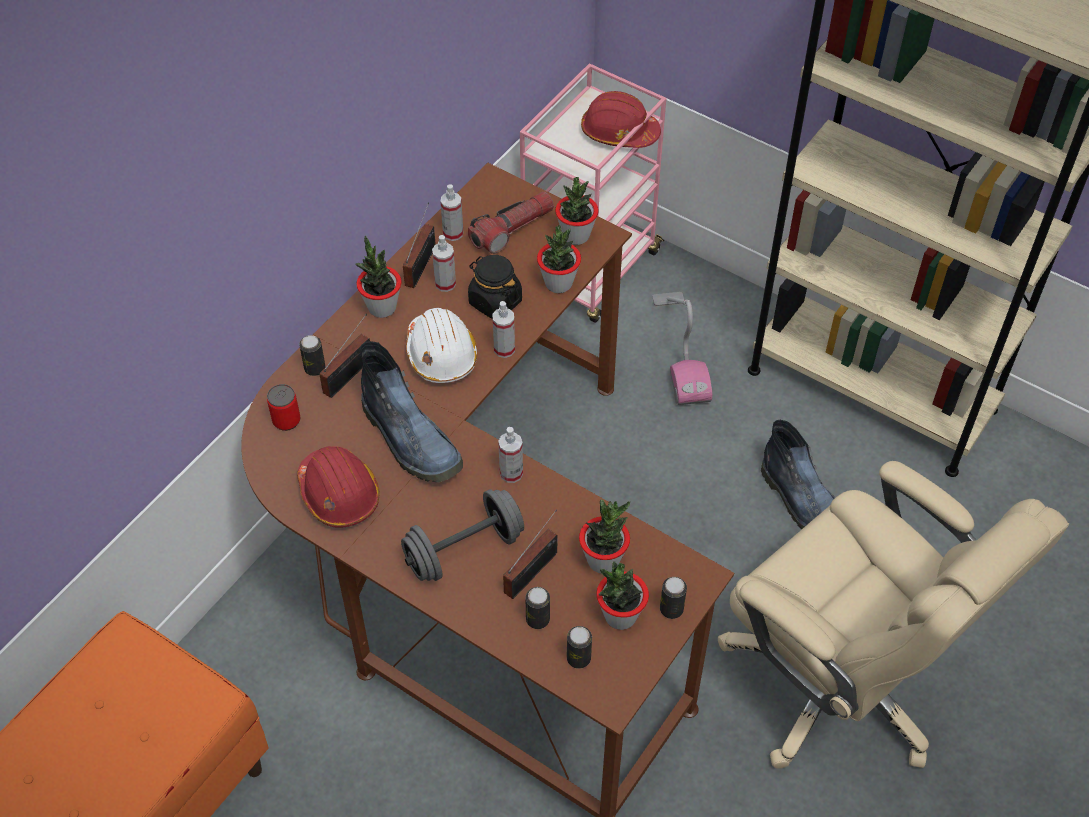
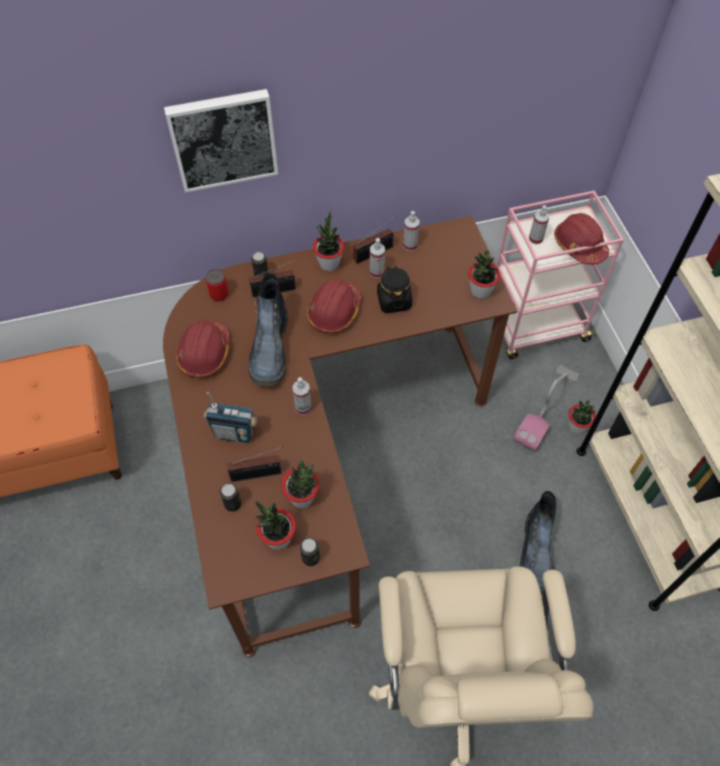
camera: 40 degrees right, 5 degrees up
(235, 202) = (223, 138): none -> picture
(441, 354) = (334, 311): white hard hat -> red hard hat
(464, 550) = (235, 433): grey dumbbell -> radio
(504, 349) = (371, 332): spray bottle -> spray bottle (535, 239)
(512, 230) = (446, 264): flashlight -> none
(558, 283) = (441, 313): potted plant -> potted plant (576, 427)
(578, 658) = (231, 545): can -> none

